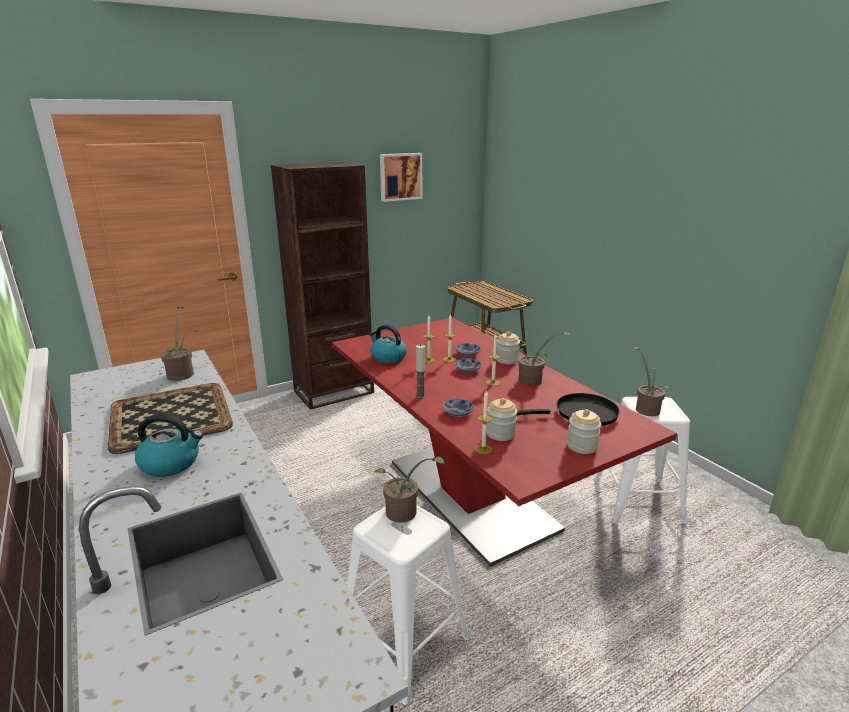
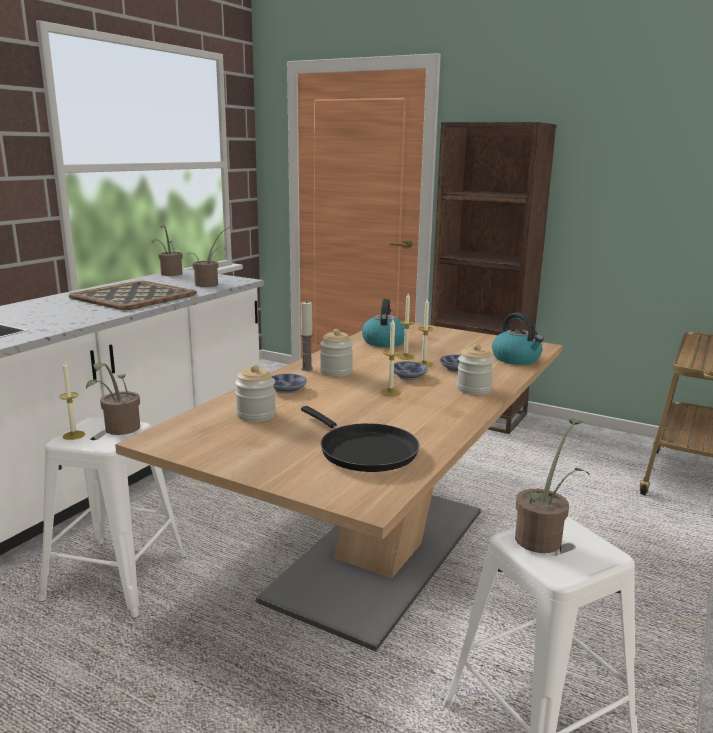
camera: 60 degrees right, 5 degrees down
(171, 463) = (63, 309): kettle -> kettle (516, 359)
(400, 176) = (649, 150): picture -> none
(470, 495) = (380, 554): red dining table -> beige dining table
(483, 449) = (211, 412): candle -> candle (74, 435)
(533, 382) = (425, 412): potted plant -> potted plant (170, 274)
(581, 446) = (266, 461): jar -> jar (336, 372)

